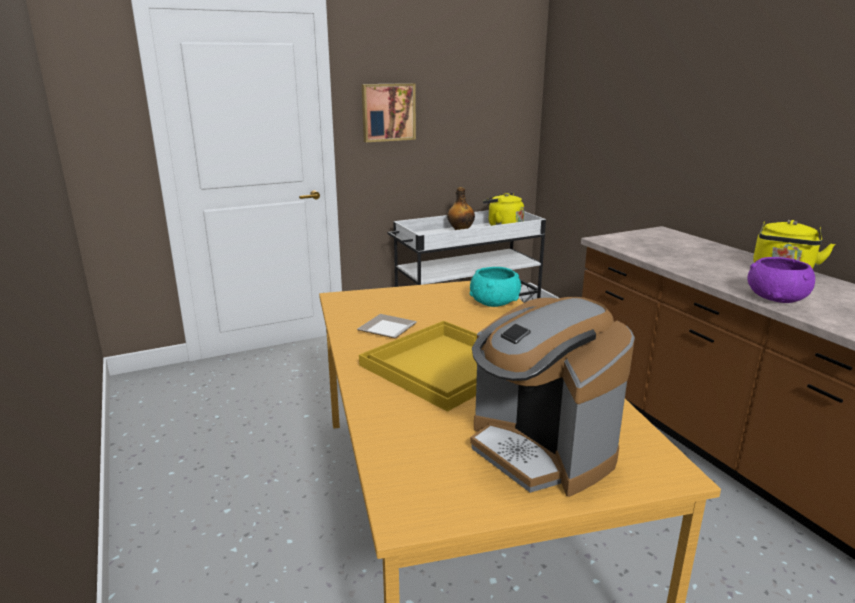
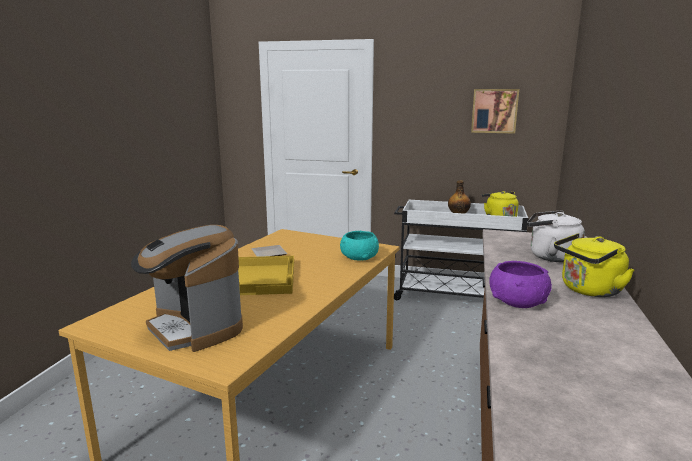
camera: 40 degrees right, 5 degrees down
(388, 112) = (415, 118): picture -> picture (494, 111)
(540, 450) = (195, 328): coffee machine -> coffee machine turned 45 degrees counterclockwise
(691, 251) = (550, 256): none -> white kettle

